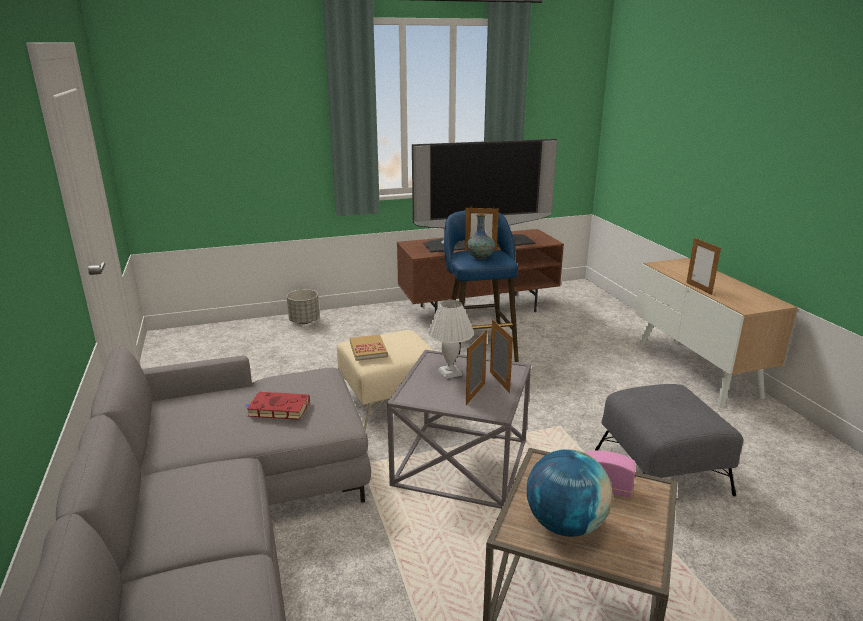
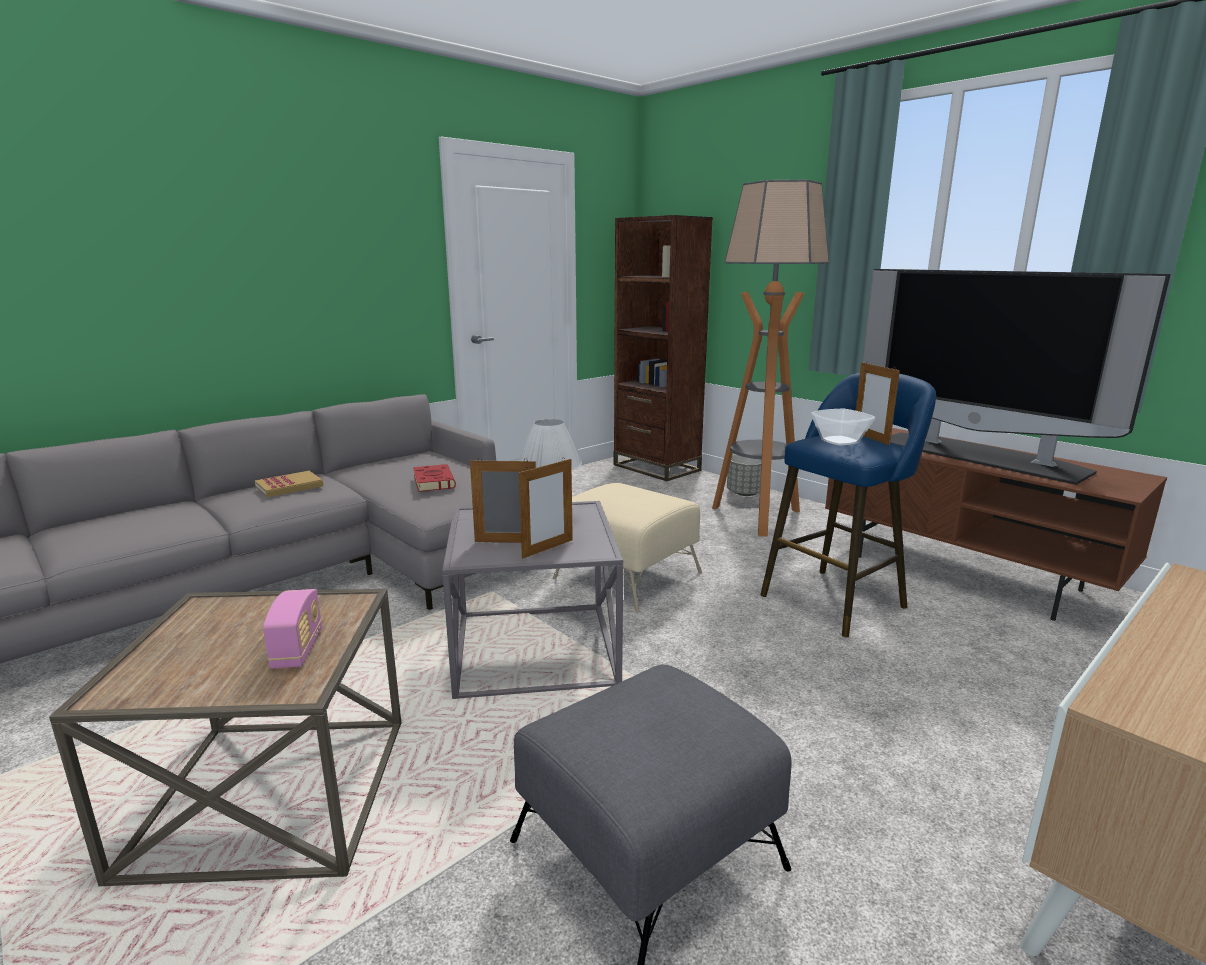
camera: 65 degrees right, 5 degrees down
(203, 334) = (656, 468): none -> brown bookcase
(349, 331) = (757, 517): none -> floor lamp
(368, 349) = (605, 492): book -> book (289, 486)
(480, 257) = (840, 441): vase -> bowl
(565, 525) = (214, 632): globe -> none
(699, 288) = (1139, 634): picture frame -> none

